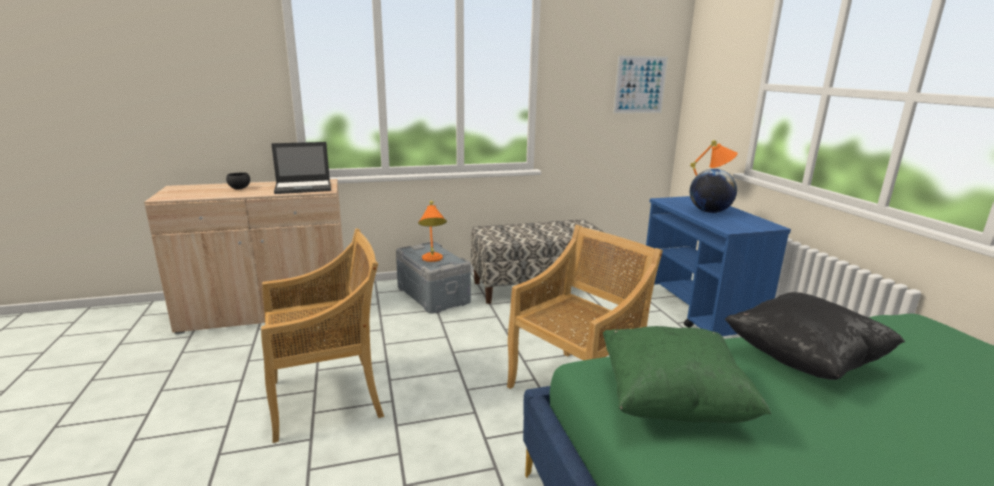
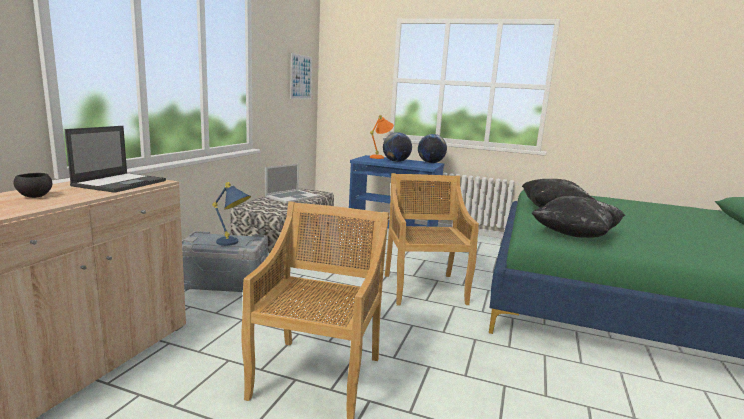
camera: 55 degrees left, 5 degrees down
(432, 261) = (233, 243): orange table lamp -> blue table lamp
(551, 229) = (292, 196): none -> laptop
(671, 402) = (575, 234): green pillow -> black pillow
(765, 224) = (431, 163): none -> globe

